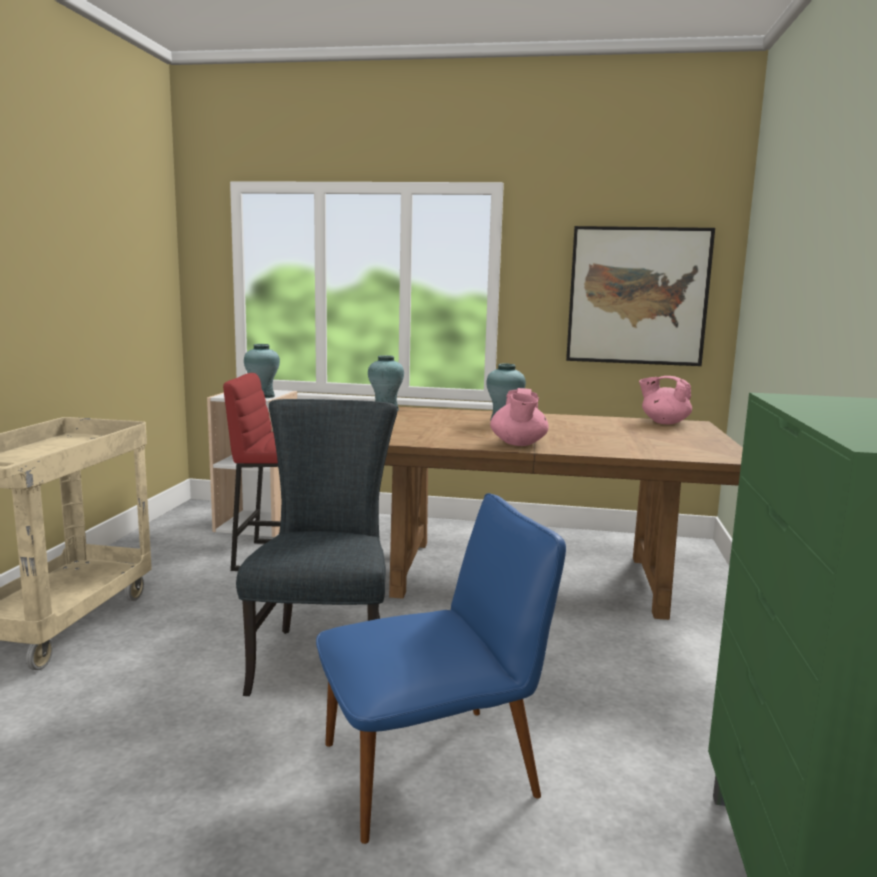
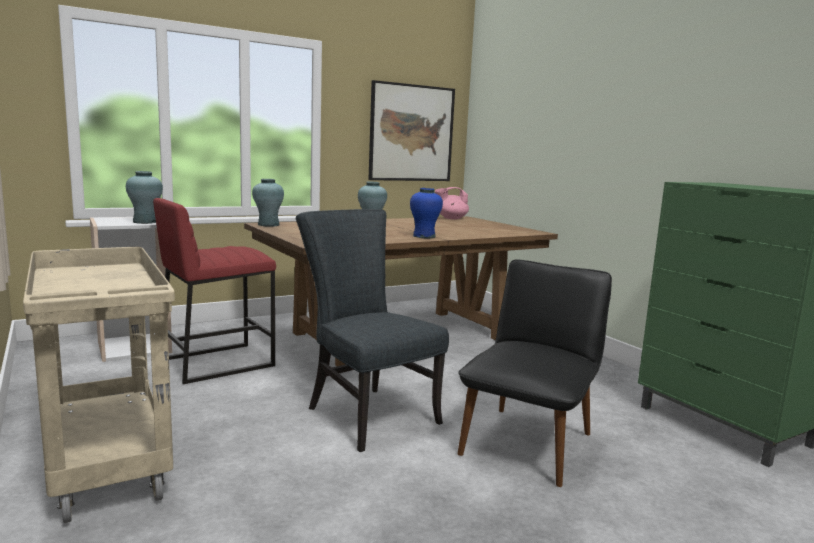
camera: 40 degrees left, 0 degrees up
(428, 768) = (526, 443): blue chair -> black chair
(518, 444) = (424, 236): pink teapot -> blue vase

